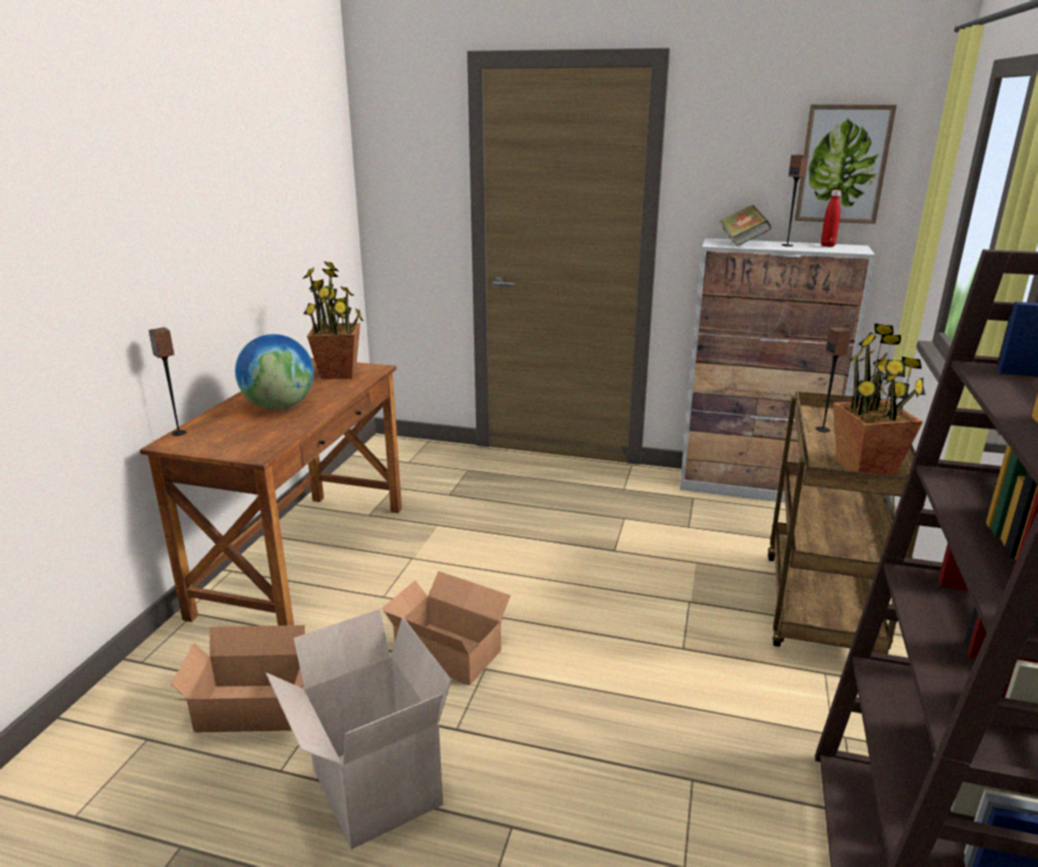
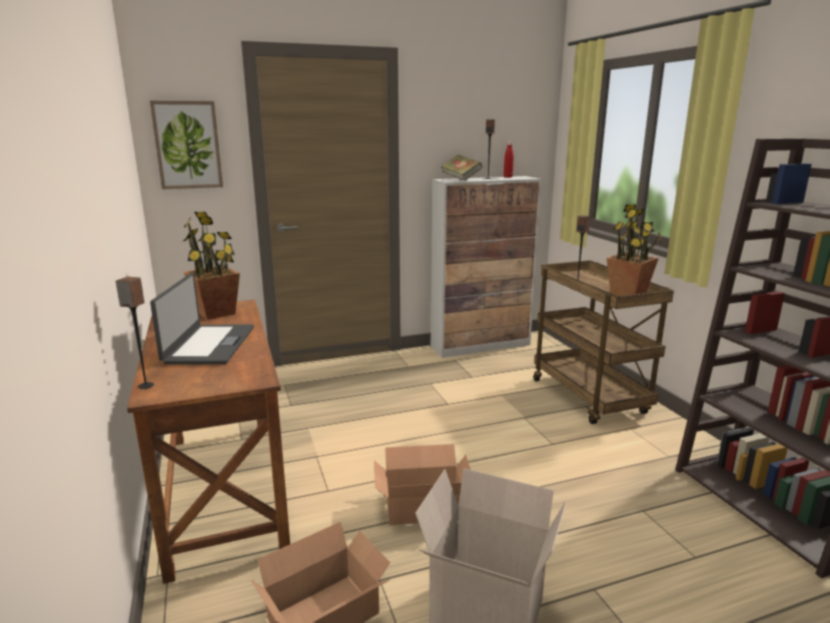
camera: 35 degrees left, 5 degrees down
(279, 406) = (209, 345): globe -> laptop
(843, 164) = (506, 126): picture -> picture (187, 145)

